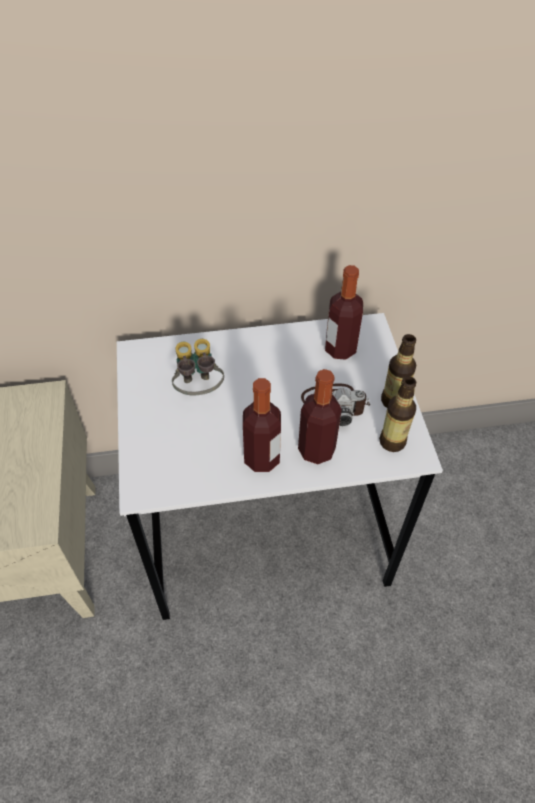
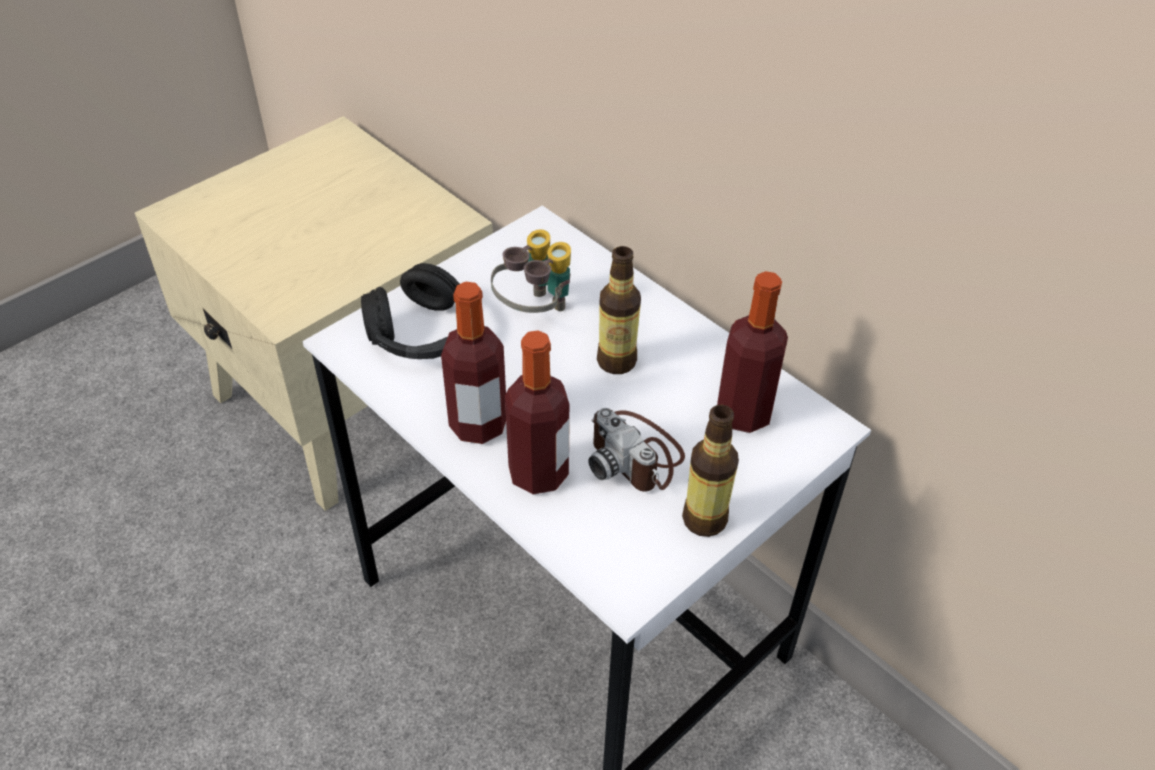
camera: 55 degrees right, 5 degrees down
(170, 447) = (424, 333): none -> black headphones
(392, 441) = (626, 552): bottle -> bottle (616, 361)

